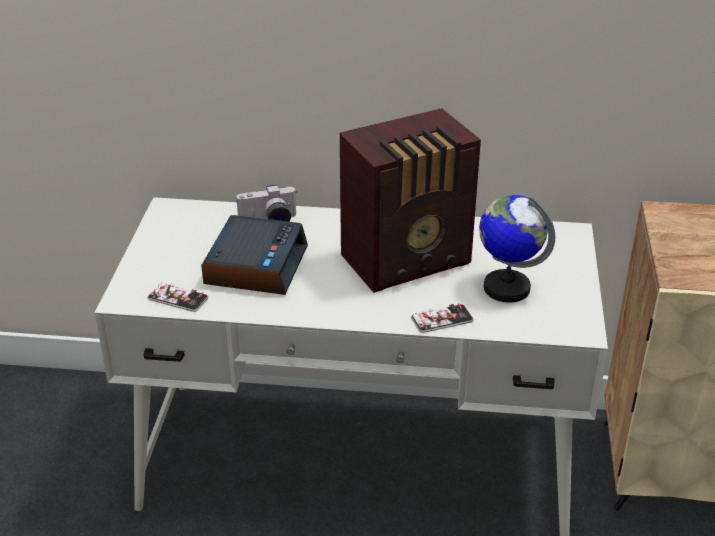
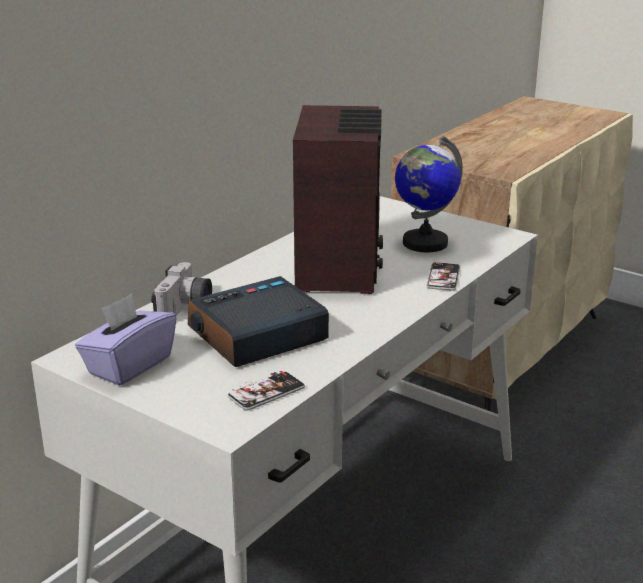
camera: 60 degrees left, 10 degrees down
(173, 232) = (129, 365): none -> purple tissue box
(255, 265) = (256, 335): alarm clock -> alarm clock turned 75 degrees counterclockwise

